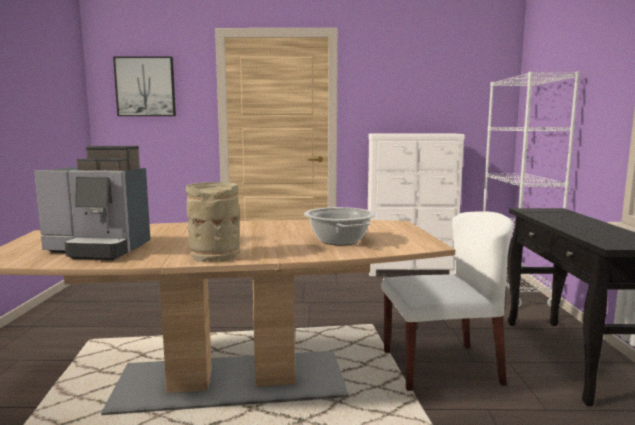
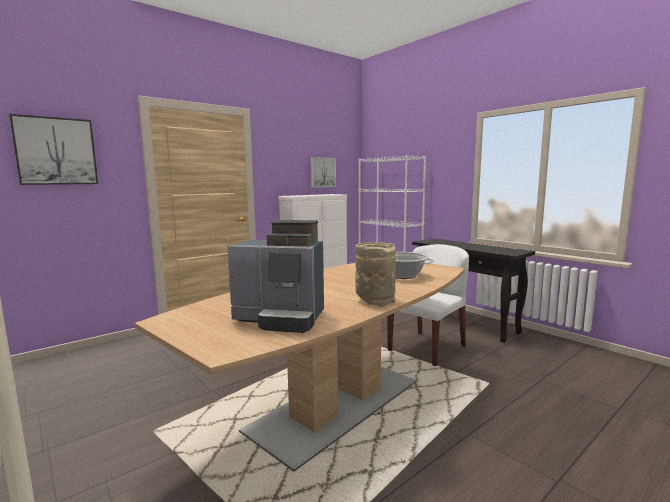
camera: 40 degrees left, 0 degrees up
(99, 250) = (282, 319): coffee machine -> coffee machine turned 45 degrees clockwise
(443, 103) = (322, 172): none -> picture

